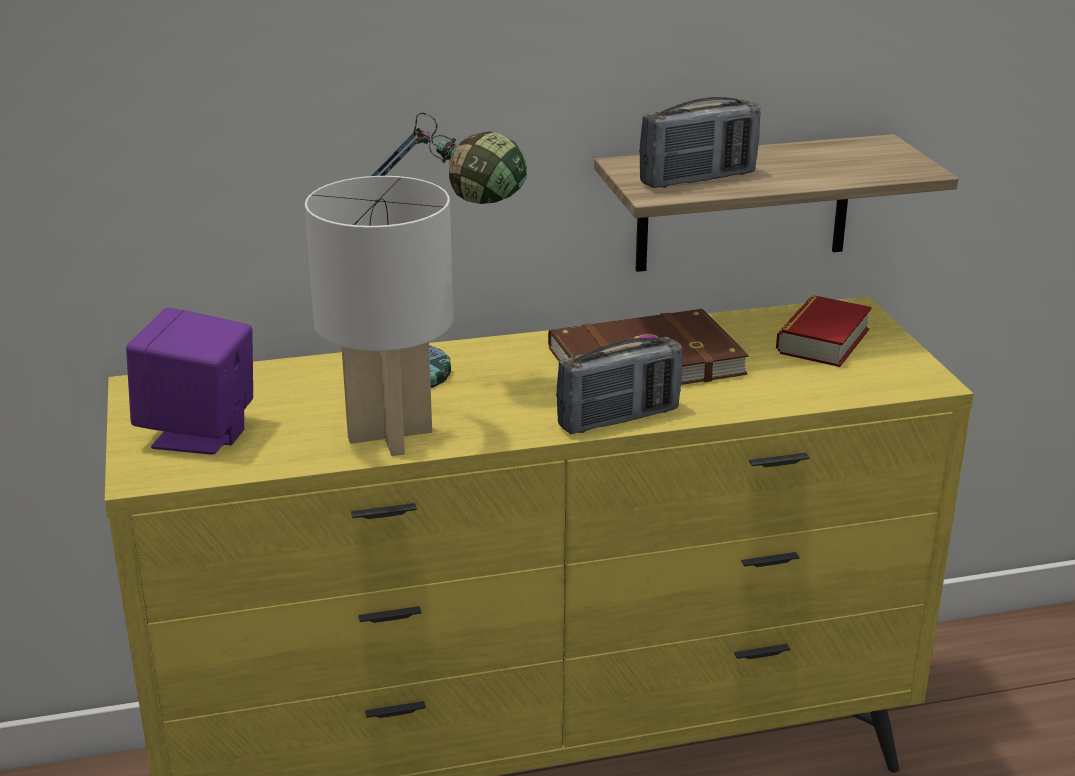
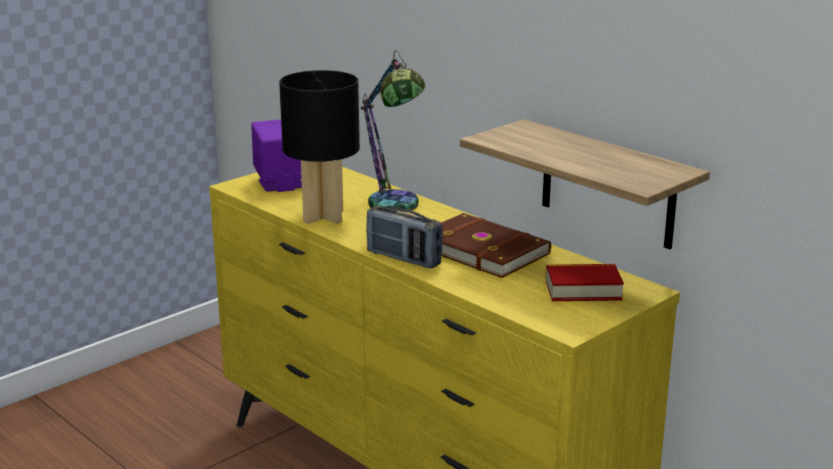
camera: 60 degrees right, 5 degrees down
(389, 434) = (324, 216): white table lamp -> black table lamp
(698, 179) = (525, 142): radio -> none

